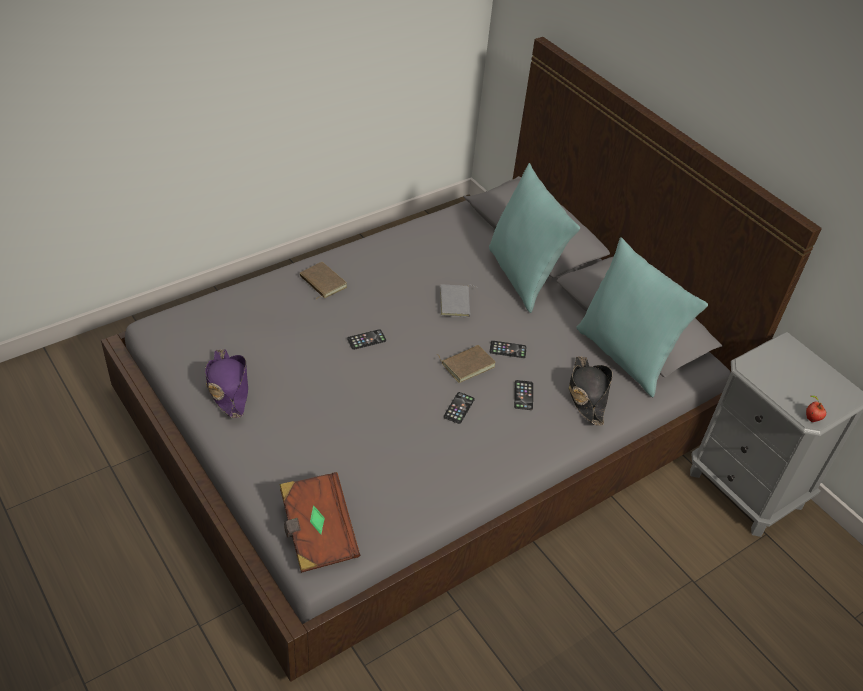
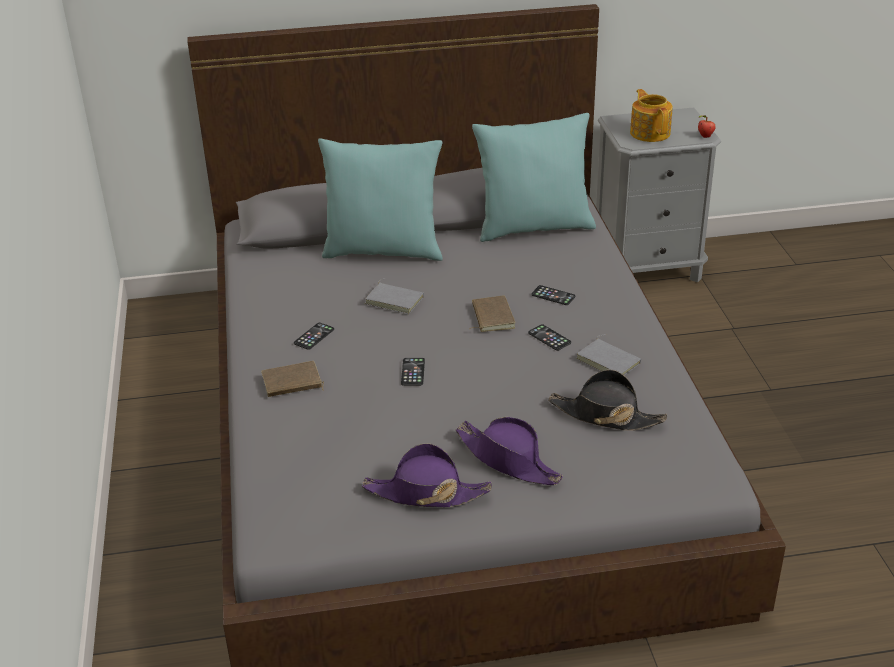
camera: 60 degrees left, 10 degrees down
(286, 423) = (508, 460): none -> purple hat
(317, 533) = (676, 472): brown book -> none
(448, 455) = (609, 361): none -> grey book
(507, 350) = (484, 288): phone -> phone (314, 336)
(587, 394) = (571, 261): black hat -> black hat (605, 415)
(782, 374) = (650, 133): none -> teapot

